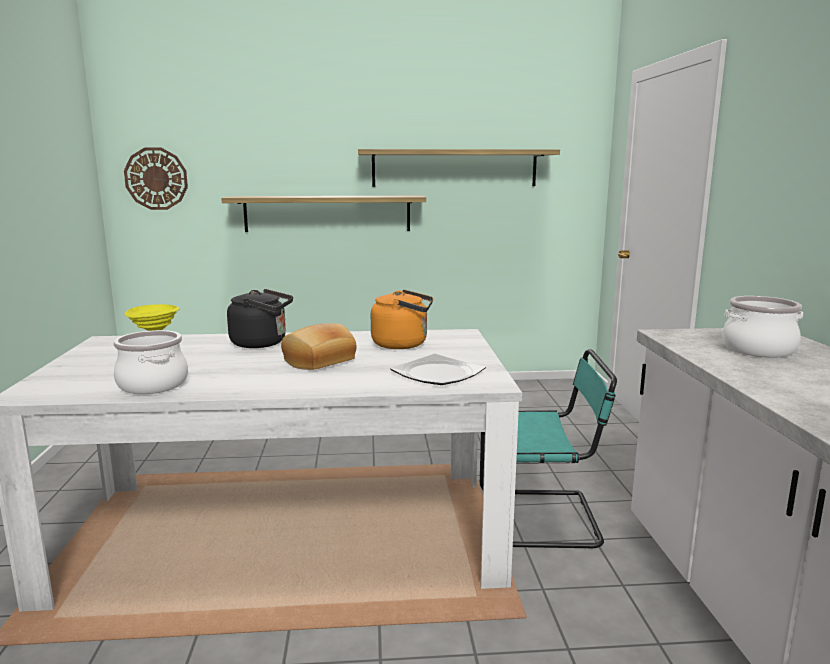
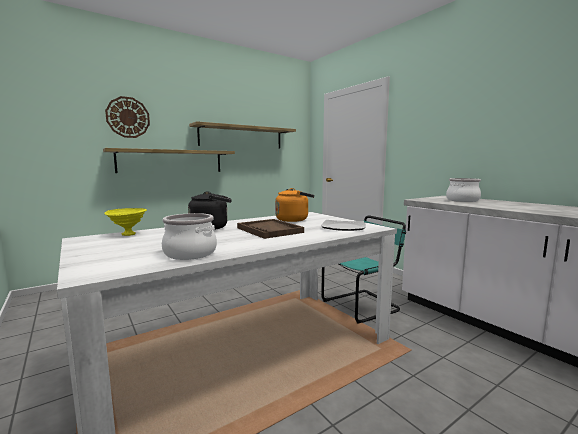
camera: 30 degrees left, 5 degrees down
(156, 178) = (42, 134): wall clock -> wall clock (128, 117)
(320, 361) = (269, 230): bread -> brown tray

